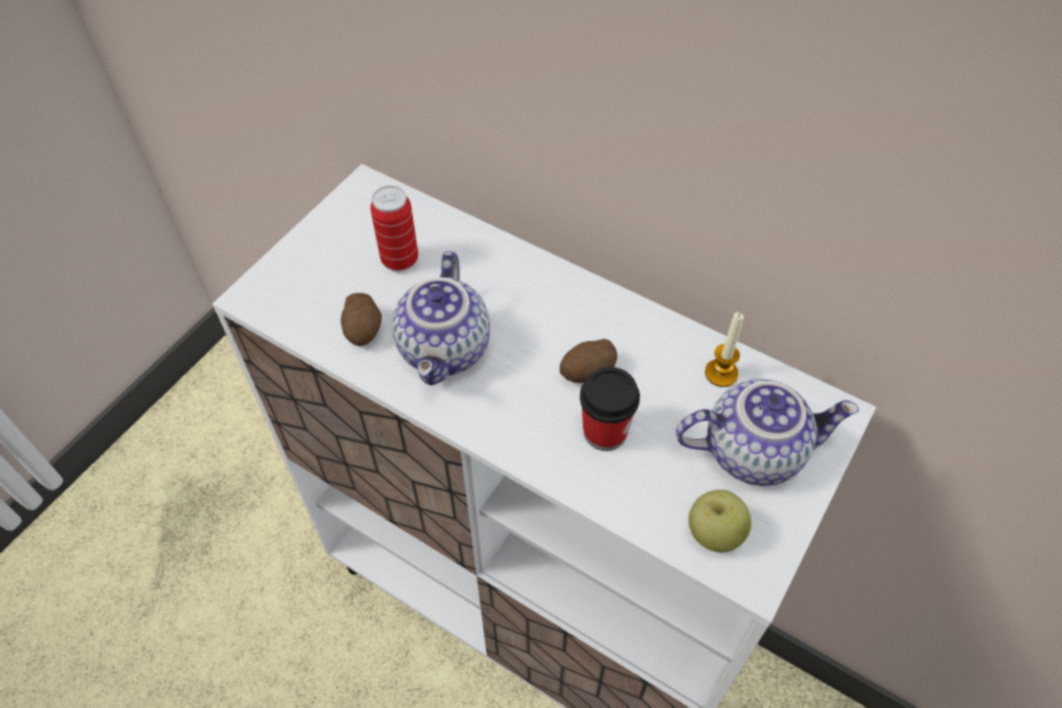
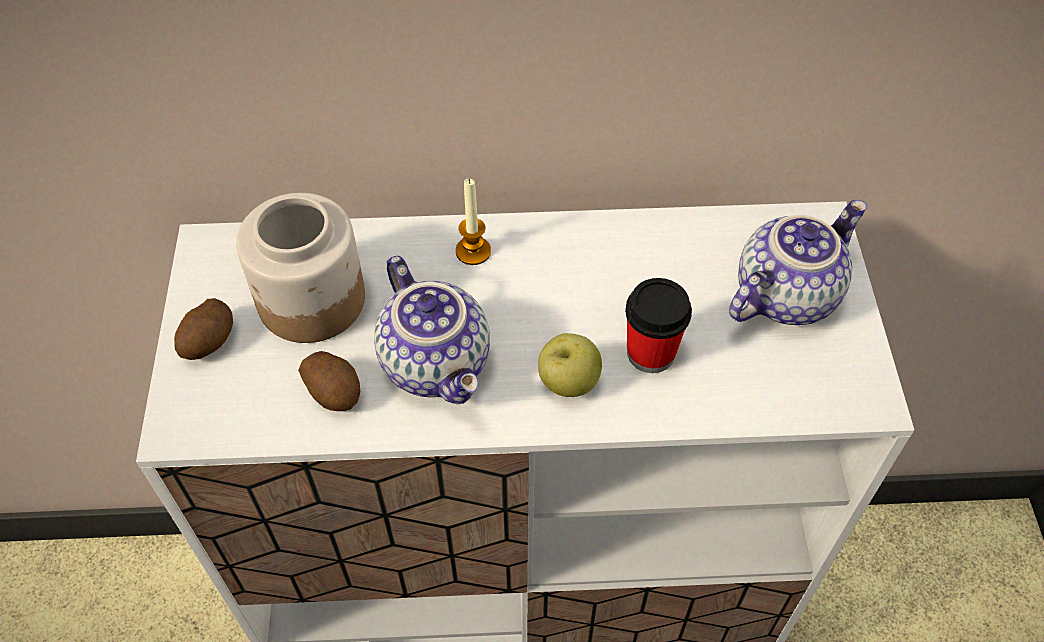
camera: 35 degrees left, 0 degrees up
(400, 259) = (311, 301): can -> jar
(588, 372) = (590, 307): potato -> potato (210, 341)
(714, 534) = (813, 385): apple -> apple (568, 382)
(721, 373) = (704, 242): candle -> candle (473, 251)

